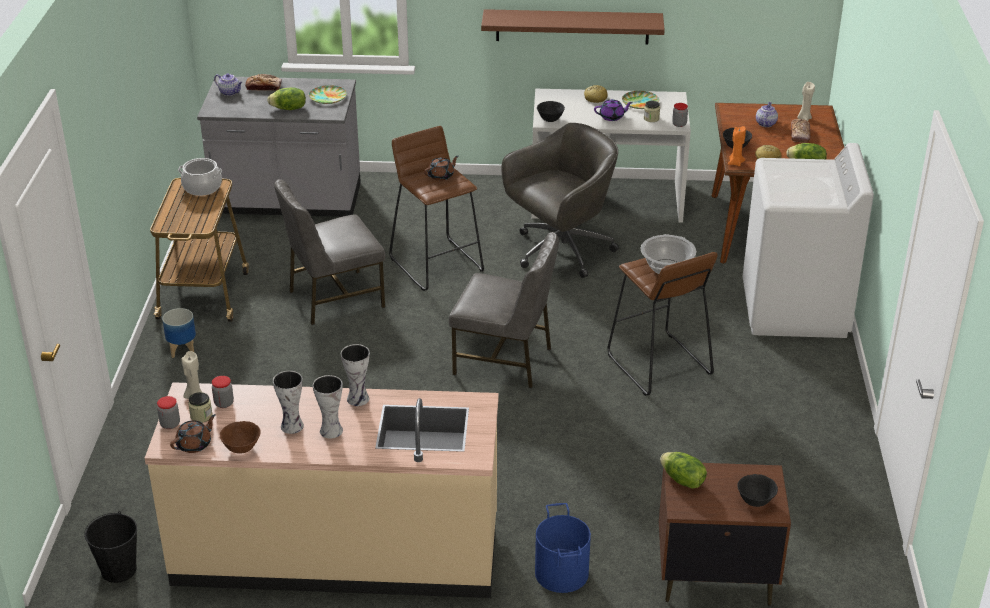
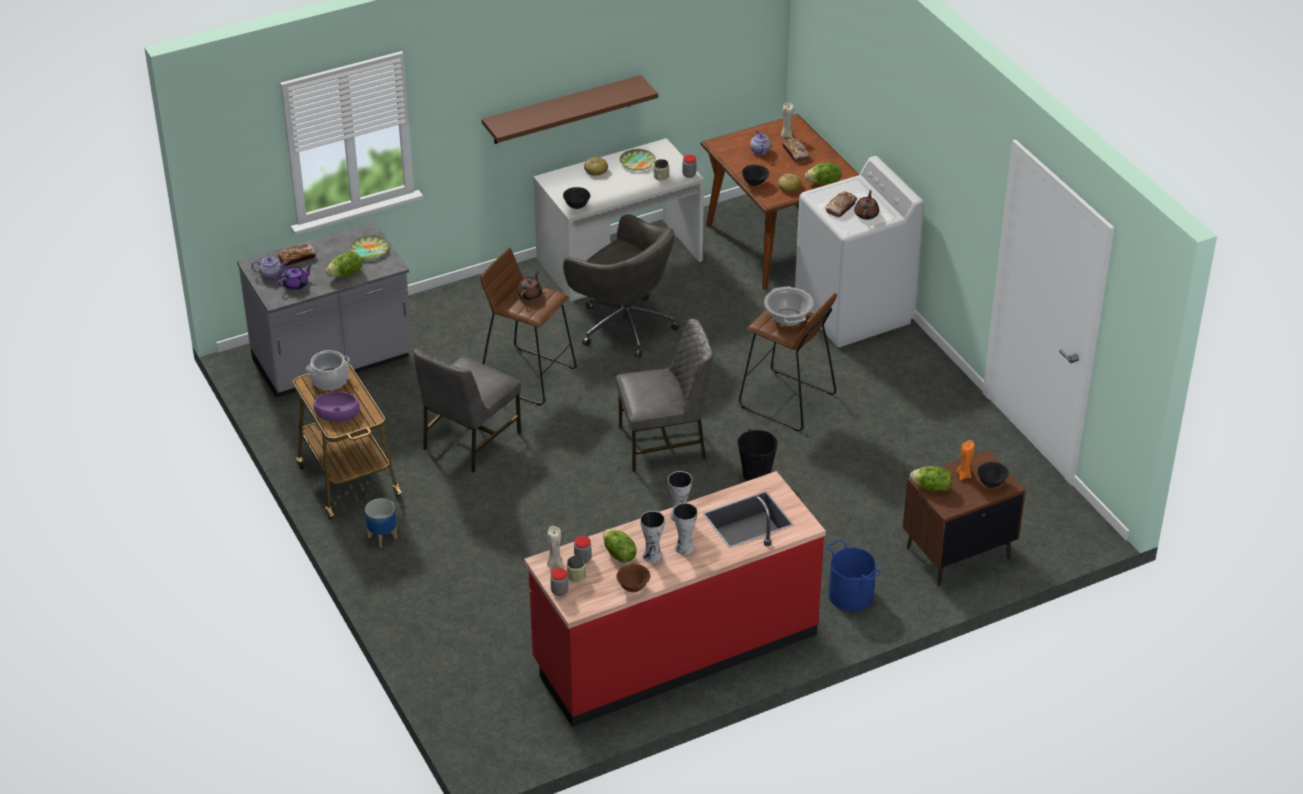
camera: 30 degrees left, 5 degrees up
(119, 570) = (520, 732): black bucket -> black bucket (756, 474)
(180, 213) = (337, 412): none -> purple bowl
(195, 444) = (595, 598): brown teapot -> brown teapot (866, 214)
(261, 412) = (618, 554): none -> lettuce
(337, 552) = (675, 649): beige counter -> red counter
(561, 251) = (623, 325): grey office chair -> grey office chair turned 105 degrees clockwise
(612, 117) = (627, 185): purple teapot -> purple teapot (296, 284)
(735, 163) = (767, 199): orange candle -> orange candle (964, 475)
(787, 180) = (841, 207): none -> bread

